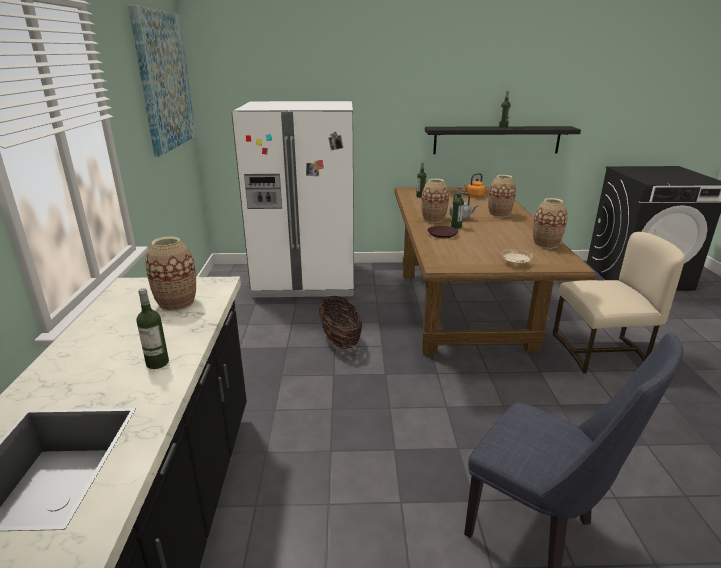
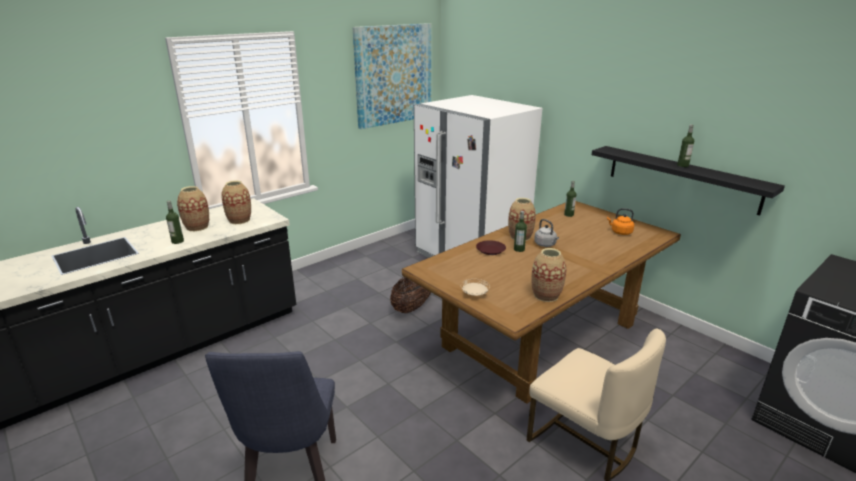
camera: 50 degrees right, 0 degrees up
(499, 214) = (589, 256): vase -> vase (197, 227)

